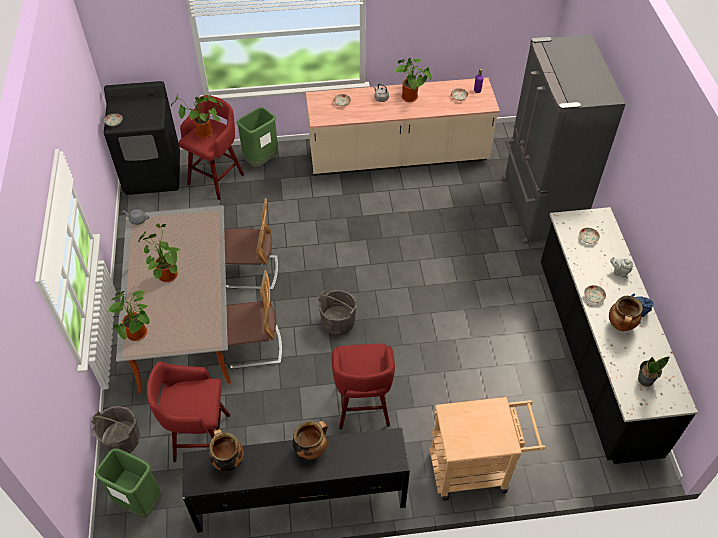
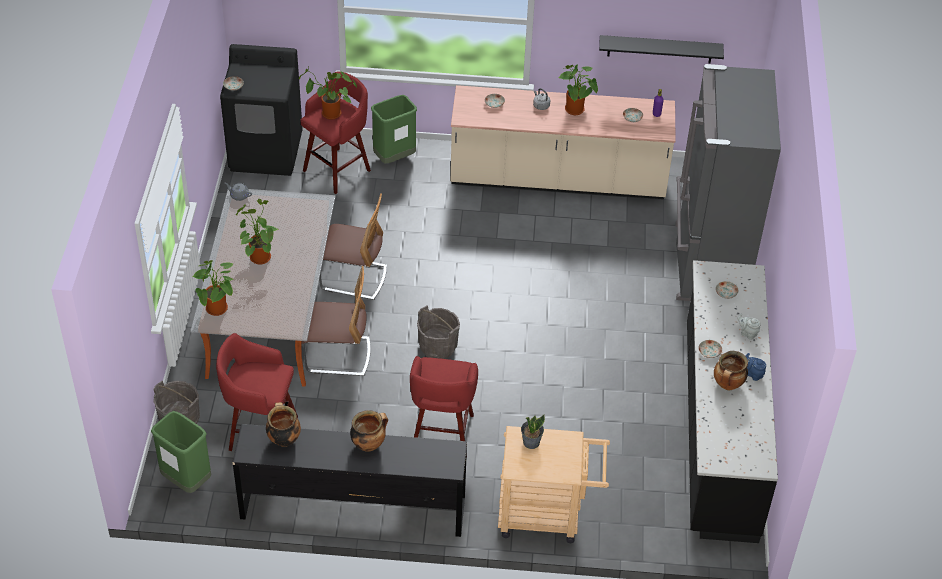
camera: 10 degrees right, 5 degrees down
(473, 35) = (660, 49): none -> black shelf
(645, 379) = (734, 439): potted plant -> potted plant (531, 442)

